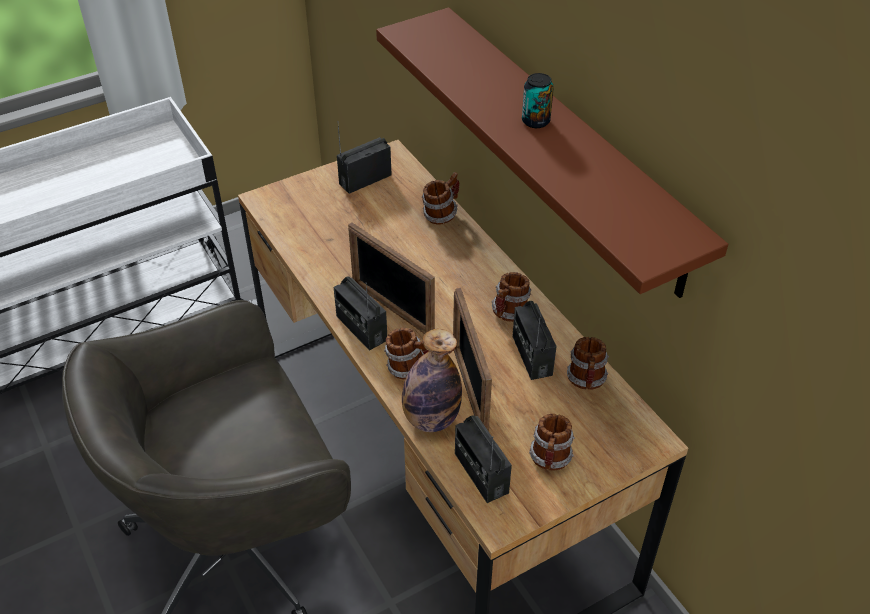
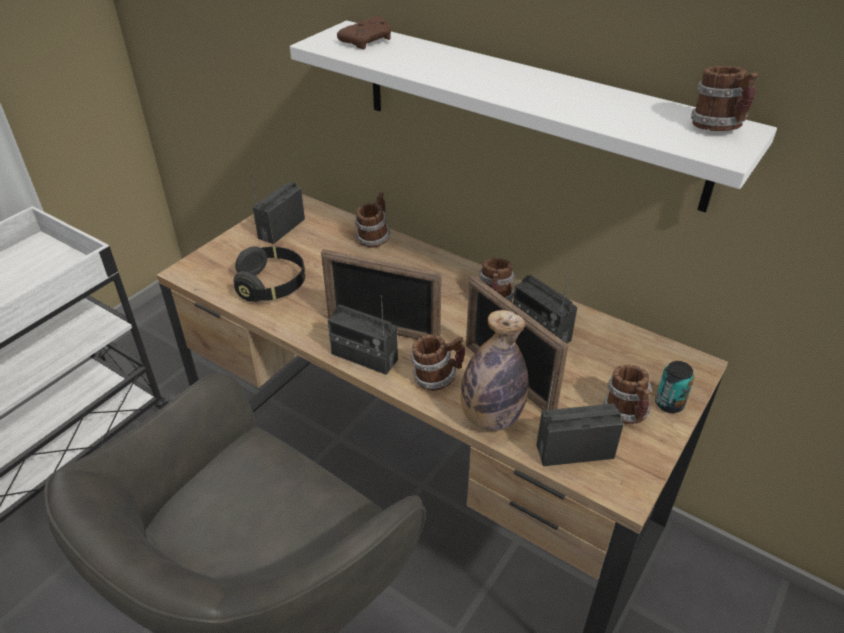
camera: 25 degrees left, 5 degrees down
(324, 235) = (272, 285): none -> black headphones
(446, 41) = (368, 41): none -> brown game controller
(481, 473) = (574, 451): radio -> radio turned 135 degrees clockwise
(535, 121) = (512, 79): can -> can (669, 404)
(565, 147) = (527, 111): brown shelf -> white shelf
(586, 381) = (603, 335): mug -> mug (717, 128)

